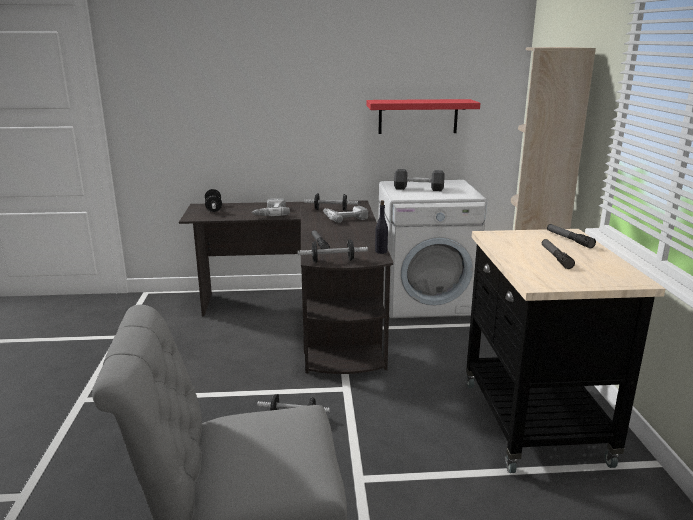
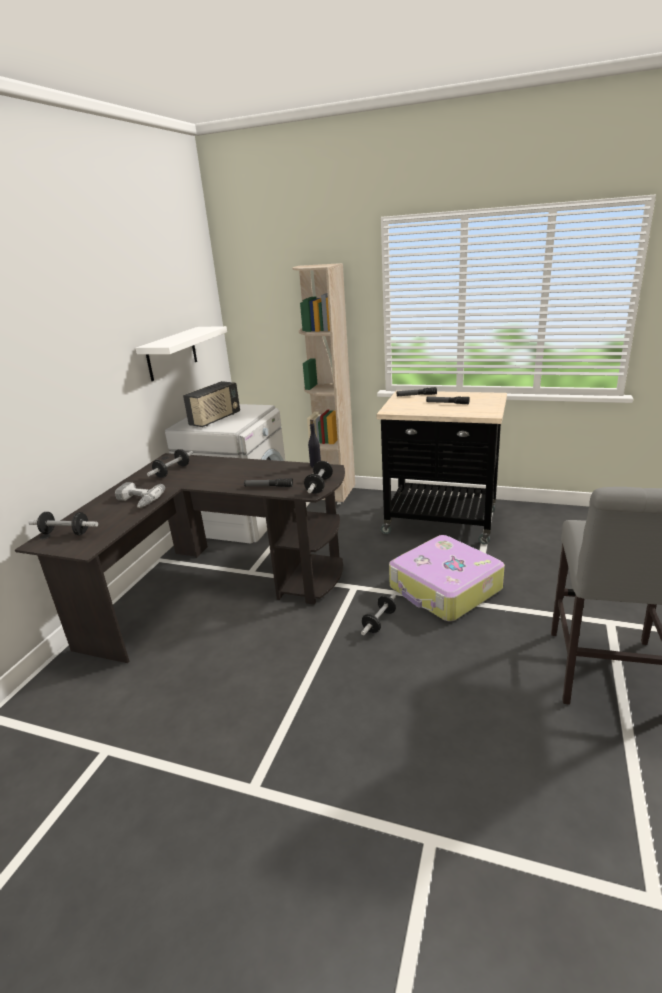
camera: 65 degrees left, 5 degrees up
(344, 217) = (206, 468): power drill -> none
(375, 451) = (445, 589): none -> suitcase
(418, 116) = (171, 353): red shelf -> white shelf
(418, 189) = (215, 419): black dumbbell -> radio

